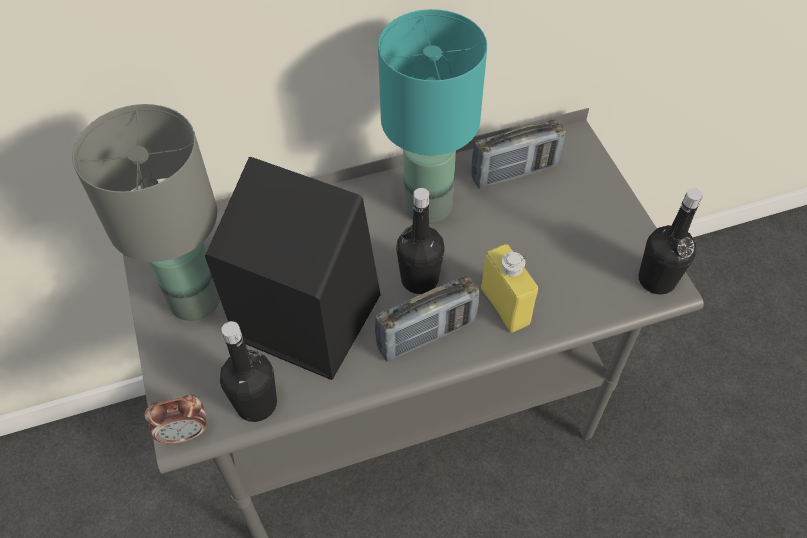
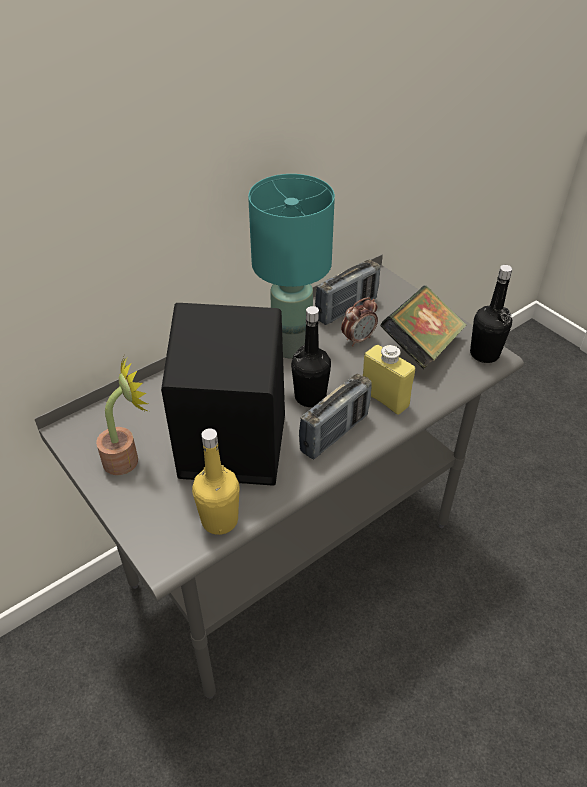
camera: 20 degrees left, 10 degrees down
(185, 433) = (167, 560): alarm clock -> alarm clock (358, 339)
(194, 299) = (128, 458): grey table lamp -> potted plant
(256, 404) = (219, 520): black bottle -> yellow bottle
(581, 249) = (421, 347): none -> book

